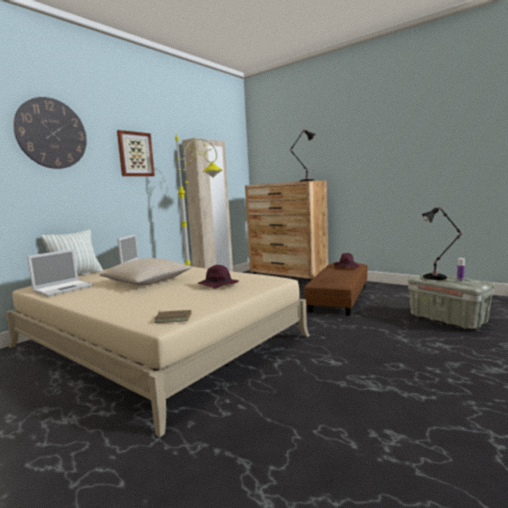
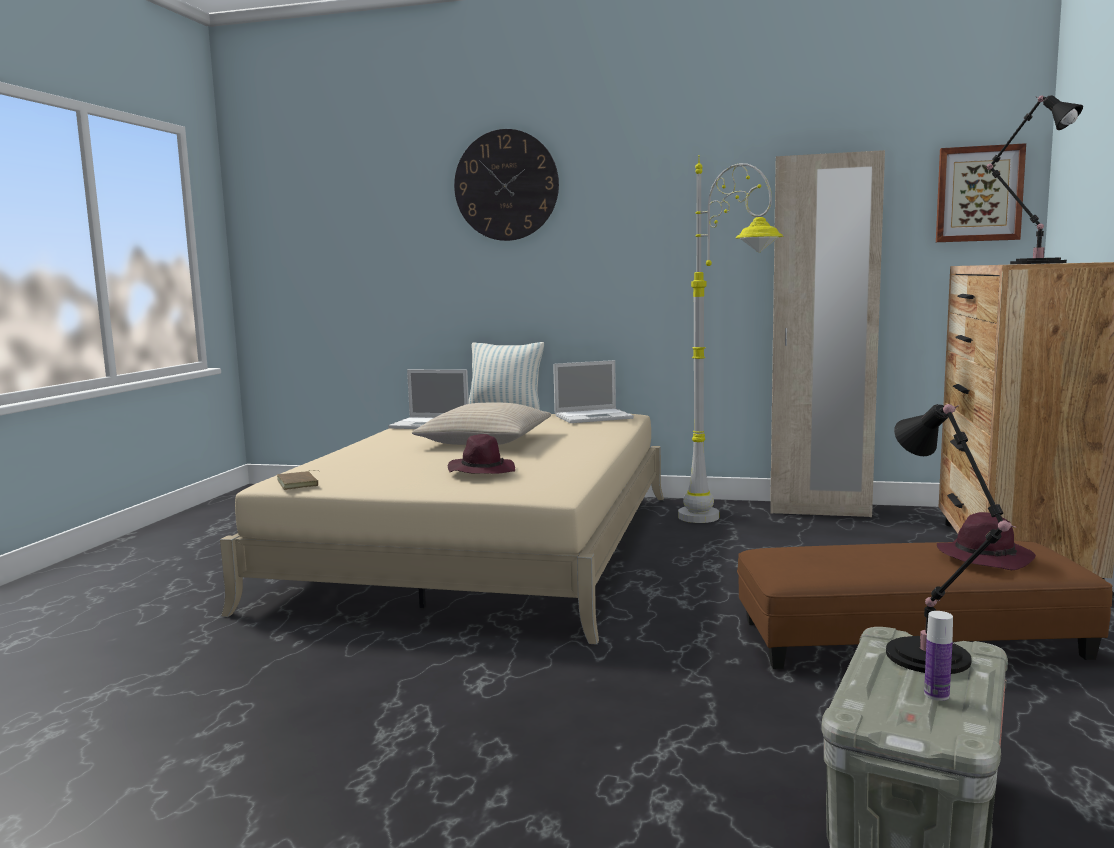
camera: 65 degrees right, 0 degrees up
(135, 154) = (655, 204): picture -> picture (979, 194)

